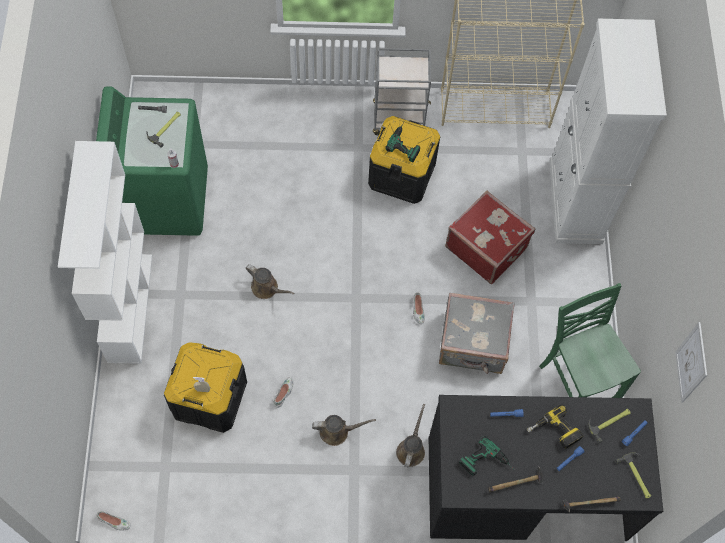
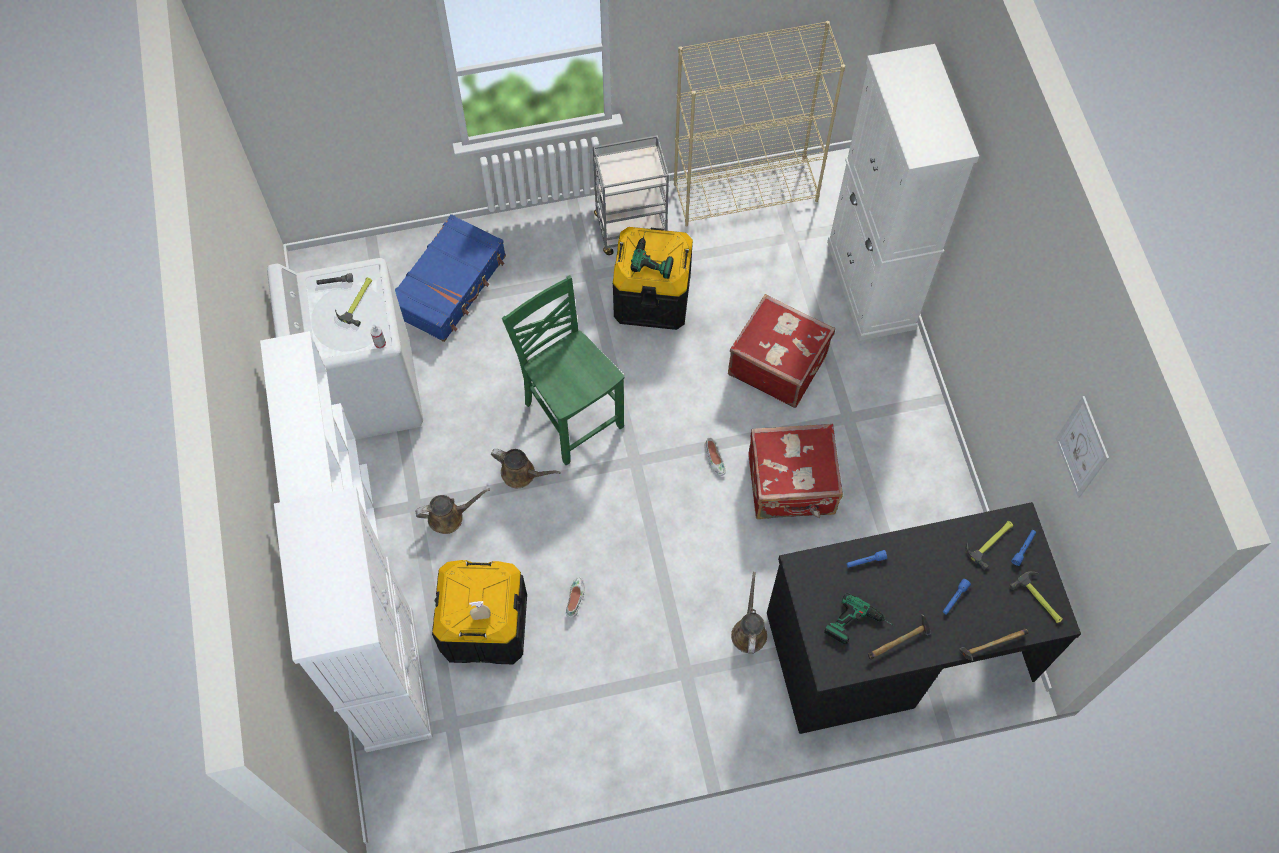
camera: 10 degrees left, 0 degrees up
(114, 522) = (404, 807): white shoe -> none
(127, 422) = (390, 679): none -> white cabinet
(164, 199) = (364, 391): green washing machine -> white washing machine
(249, 133) = (450, 285): none -> blue suitcase
(337, 431) = (653, 630): brown watering can -> brown watering can (449, 517)
(473, 344) = (791, 486): grey suitcase -> red suitcase
(554, 432) = (928, 570): power drill -> none
(576, 383) = (926, 505): green chair -> green chair (571, 414)

